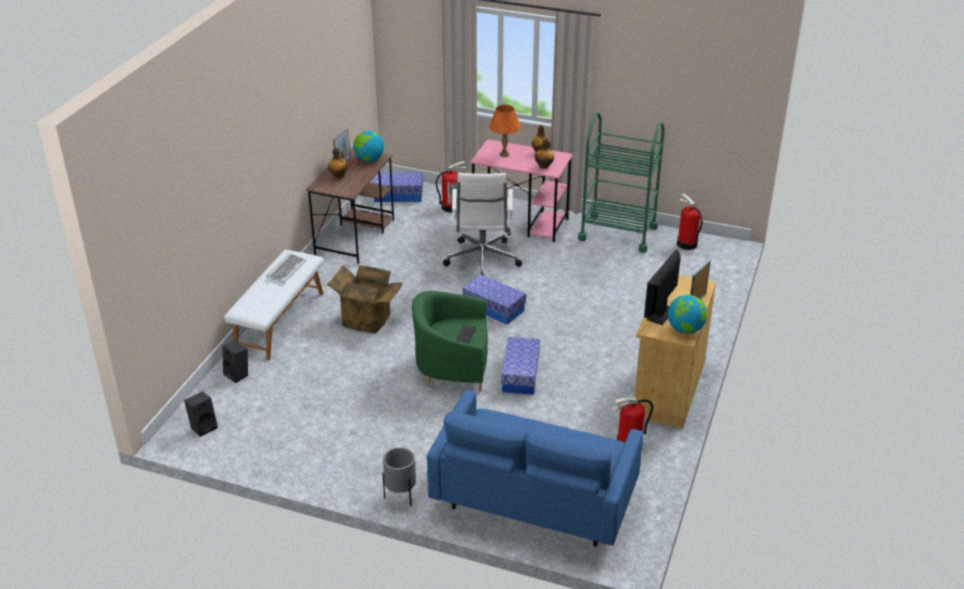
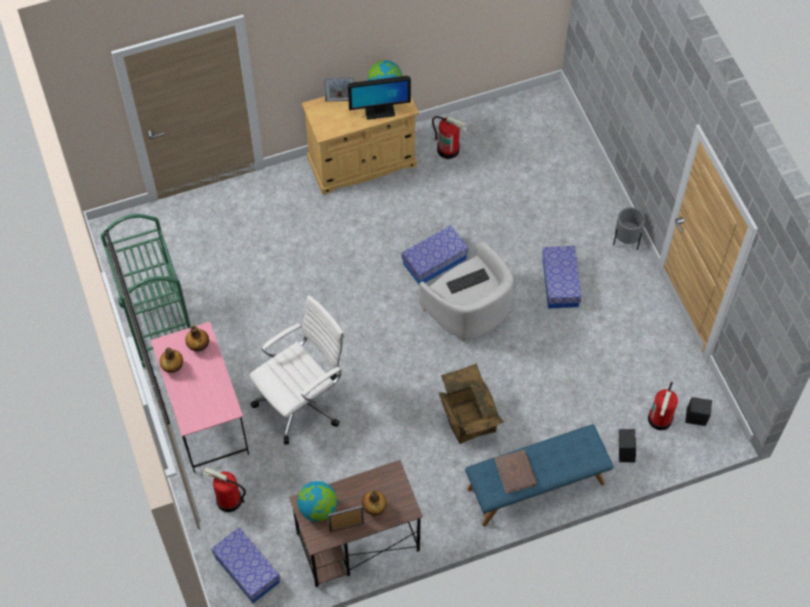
camera: 130 degrees left, 25 degrees up
(279, 321) = (536, 487): white bench -> blue bench
(286, 269) = (515, 472): keyboard -> brown book
(453, 367) = (469, 311): green armchair -> white armchair
(493, 308) = (366, 340): storage box -> storage box (560, 283)
(504, 154) = (202, 396): orange table lamp -> none
(533, 499) = (553, 169): blue sofa -> none
(686, 244) = (133, 262): fire extinguisher -> fire extinguisher (660, 419)

